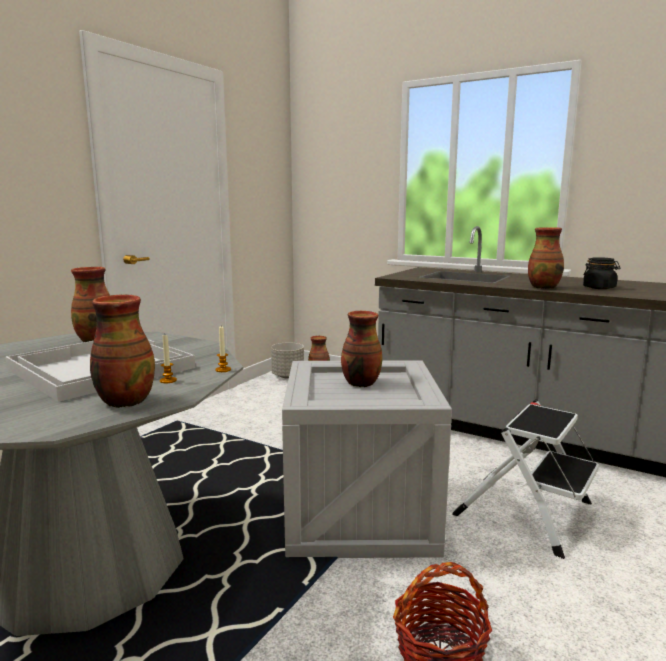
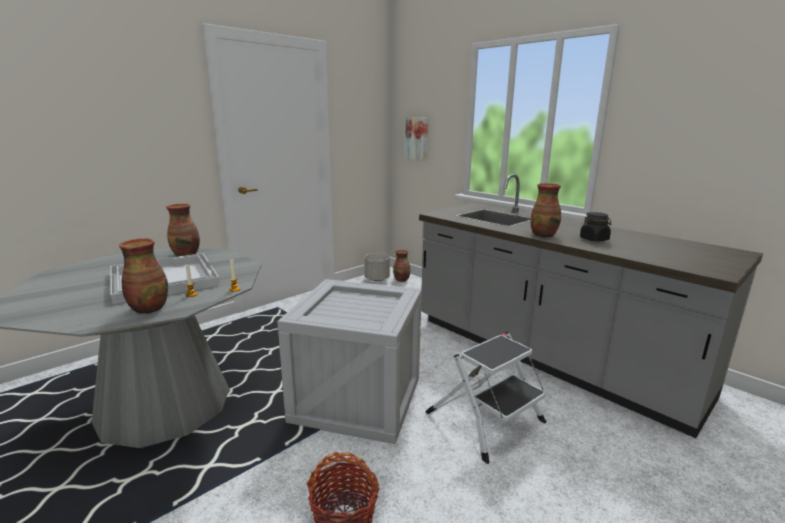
camera: 15 degrees right, 5 degrees up
(330, 196) = (417, 138): none -> picture
(360, 383) = (358, 304): vase -> none

